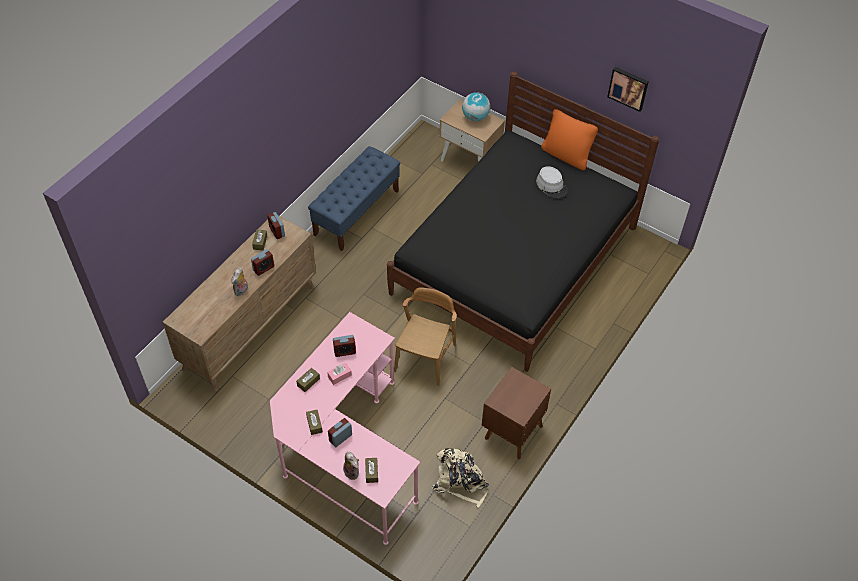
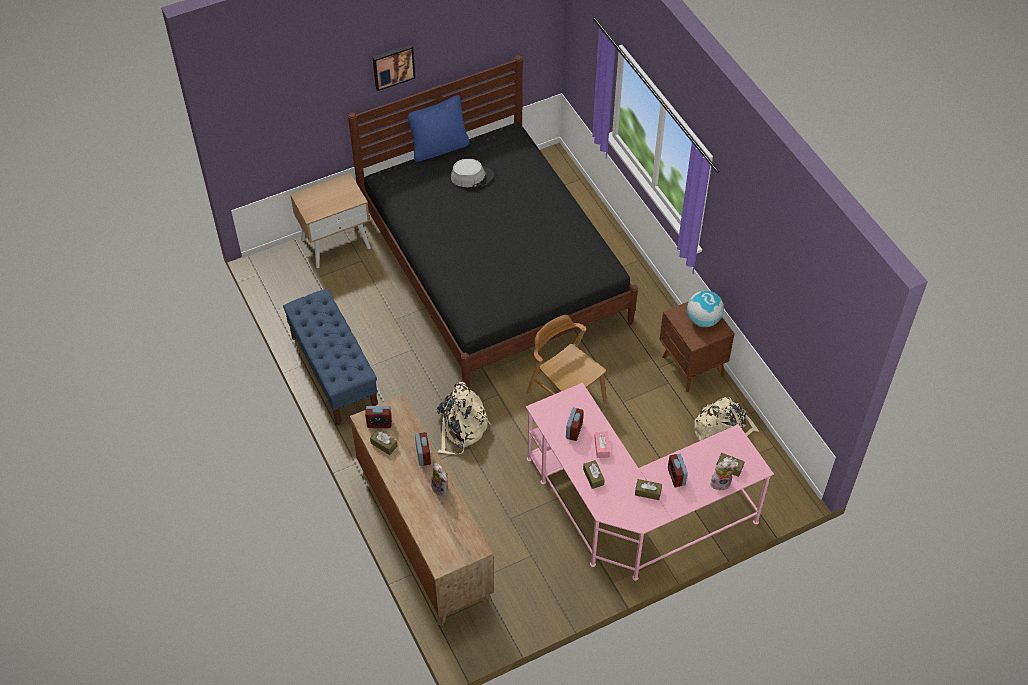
camera: 60 degrees left, 0 degrees up
(354, 306) = (460, 428): none -> beige backpack
(475, 117) = (327, 193): globe -> globe (703, 320)
(566, 155) = (438, 147): orange pillow -> blue pillow
(628, 88) = (474, 33): picture -> picture (393, 66)

